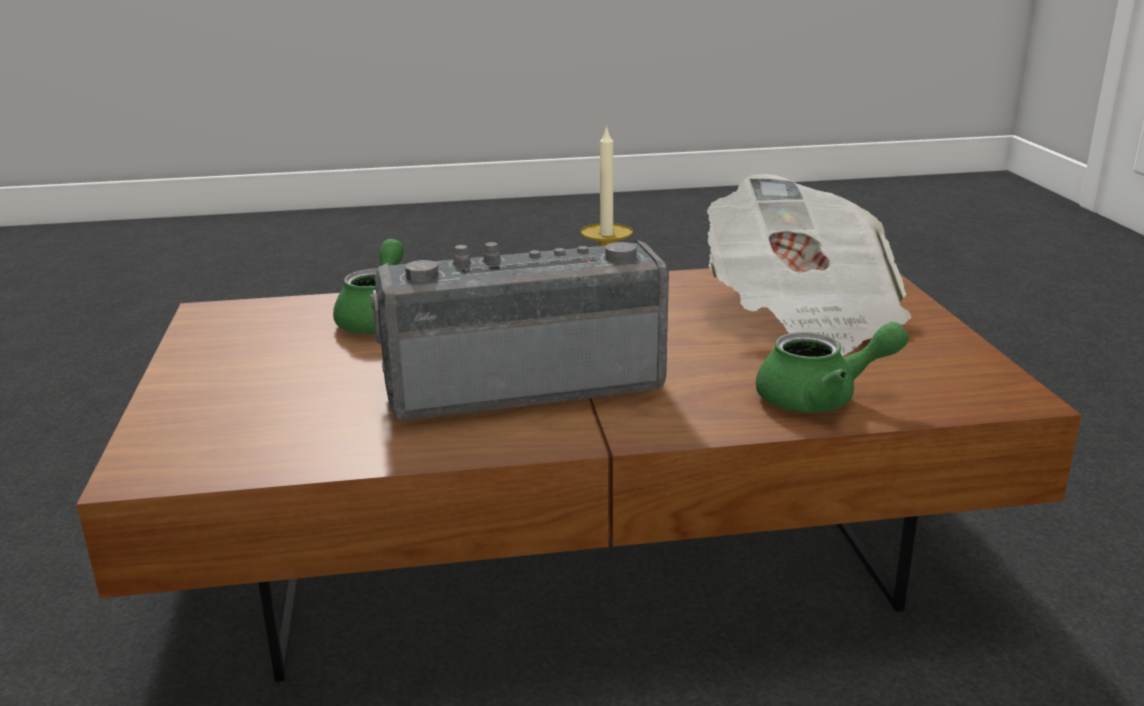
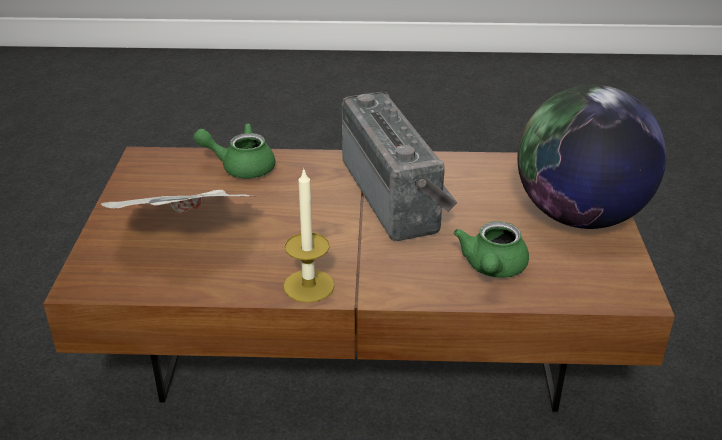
camera: 170 degrees left, 10 degrees up
(225, 383) = (579, 216): none -> globe
(523, 383) = (397, 195): radio -> radio turned 105 degrees counterclockwise

